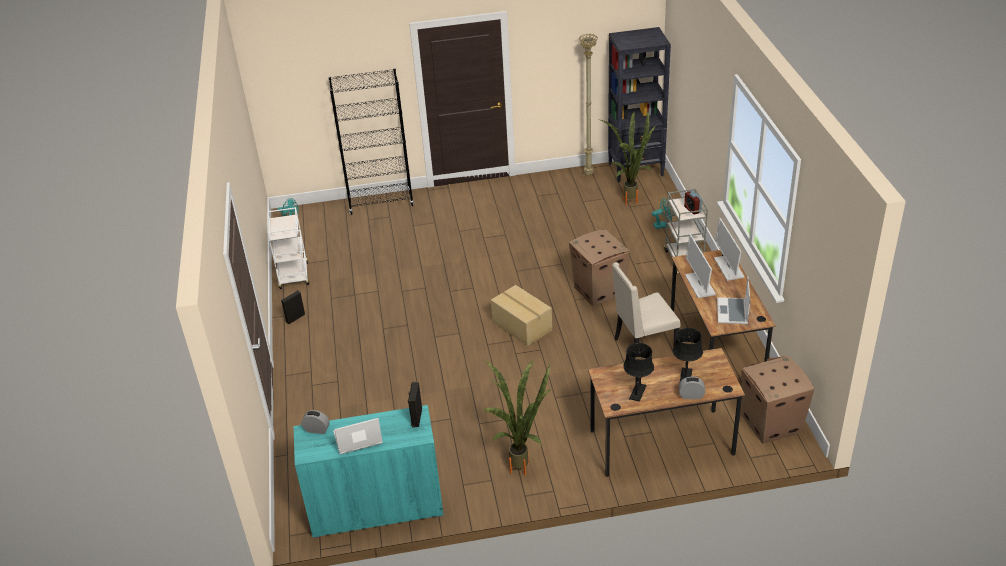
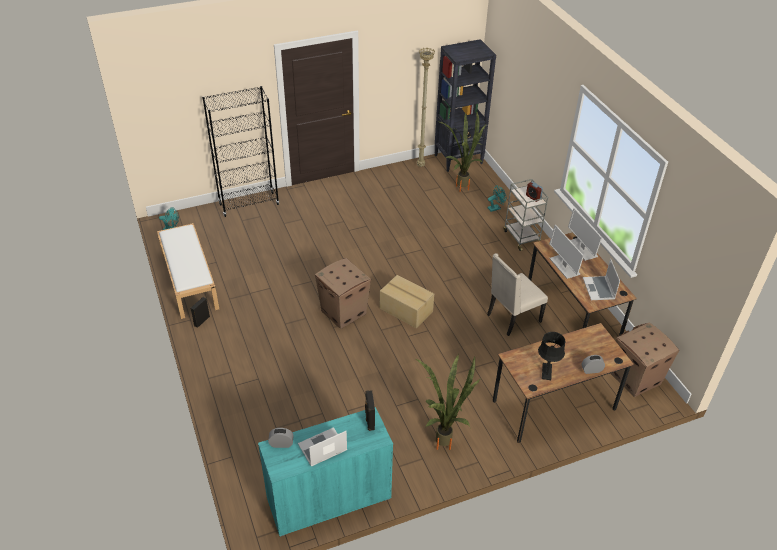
camera: 15 degrees left, 5 degrees up
(294, 276) = (189, 280): white cart -> white bench
(599, 290) = (461, 271): cardboard box -> cardboard box (344, 312)
(685, 376) = (581, 352): black table lamp -> none

